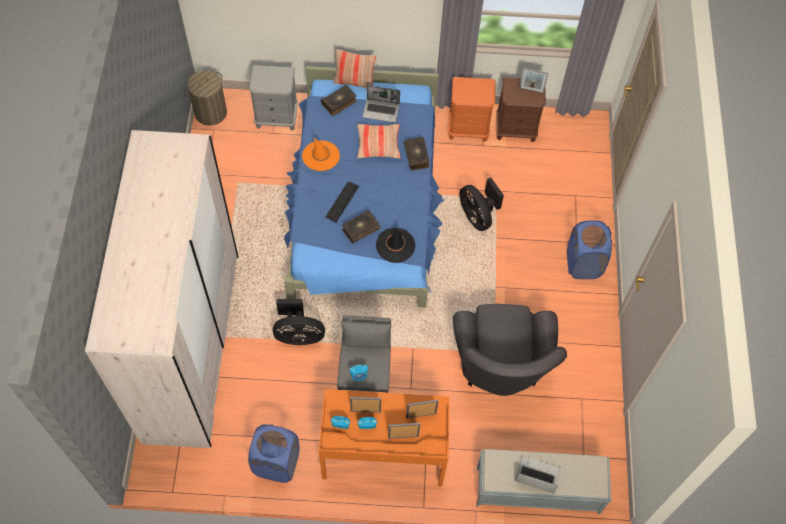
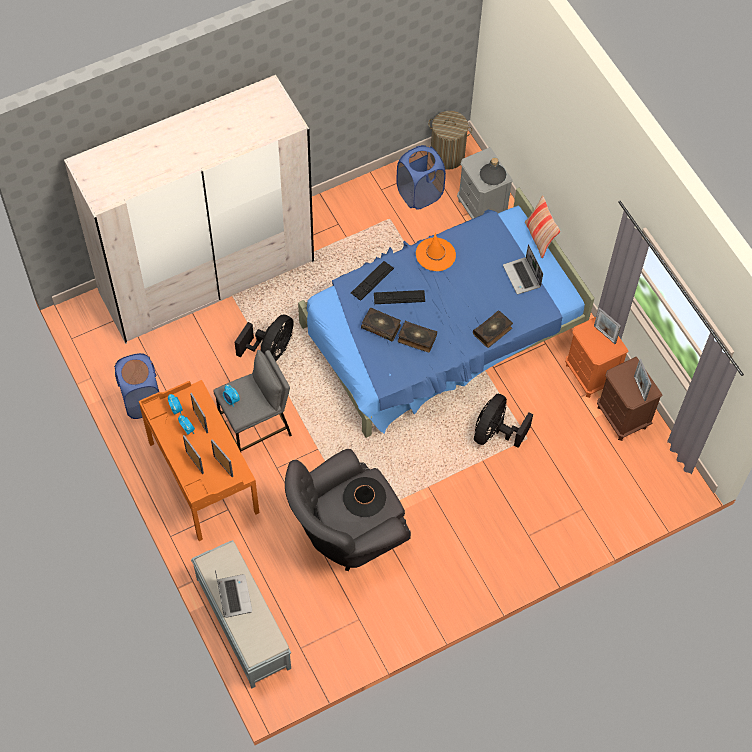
camera: 60 degrees right, 0 degrees up
(280, 78) = (492, 176): none -> grey bottle
(298, 335) = (270, 351): black fan -> black fan turned 120 degrees counterclockwise
(313, 212) = (372, 280): none -> keyboard
(339, 103) = (505, 238): book -> book (417, 339)
(378, 144) = (482, 293): pillow -> none
(395, 245) = (383, 363): black hat -> black hat (364, 497)
(472, 85) = (604, 334): none -> picture frame
(583, 264) = (507, 553): blue laundry basket -> blue laundry basket (419, 194)

